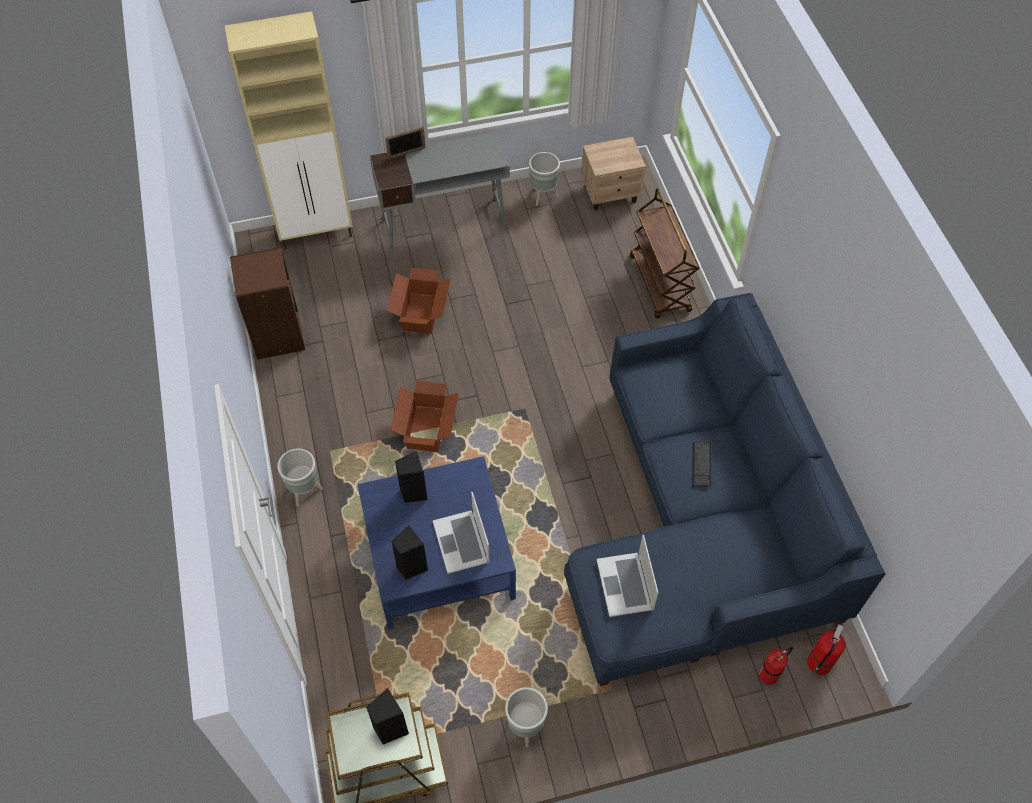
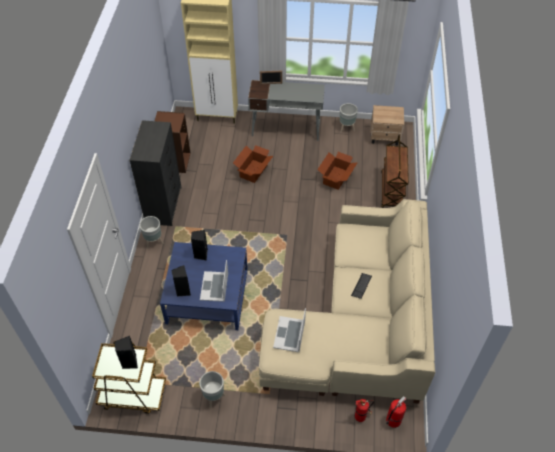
camera: 20 degrees right, 5 degrees down
(292, 418) = (164, 205): none -> black dresser
(427, 428) = (230, 230): cardboard box -> cardboard box (336, 177)
(701, 525) = (358, 325): blue sofa -> beige sofa

